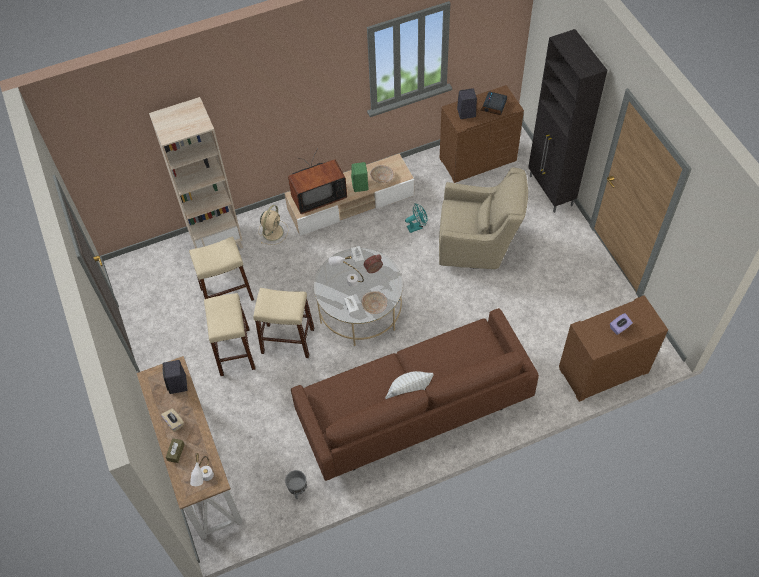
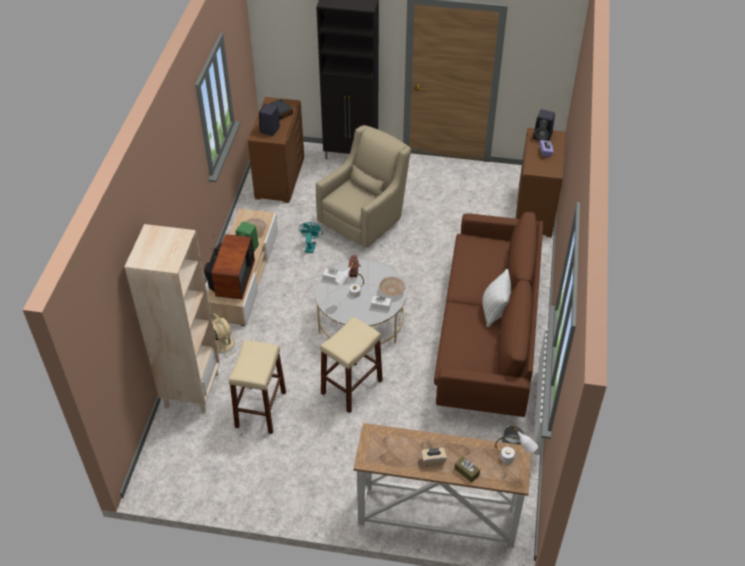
camera: 60 degrees left, 10 degrees down
(178, 385) = (393, 440): black speaker -> black speaker (543, 136)
(235, 351) = (331, 432): beige stool -> none

